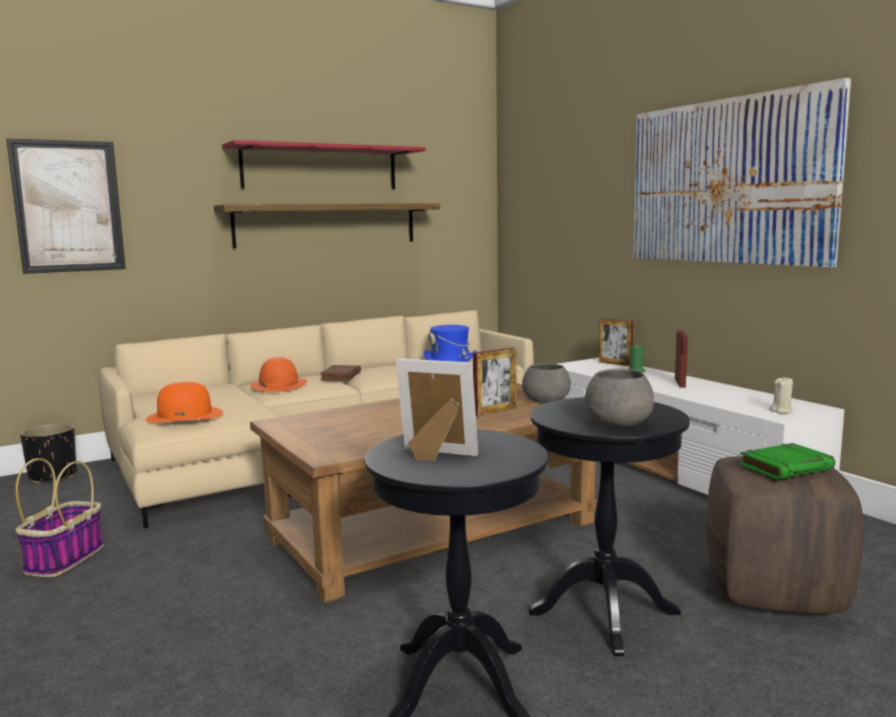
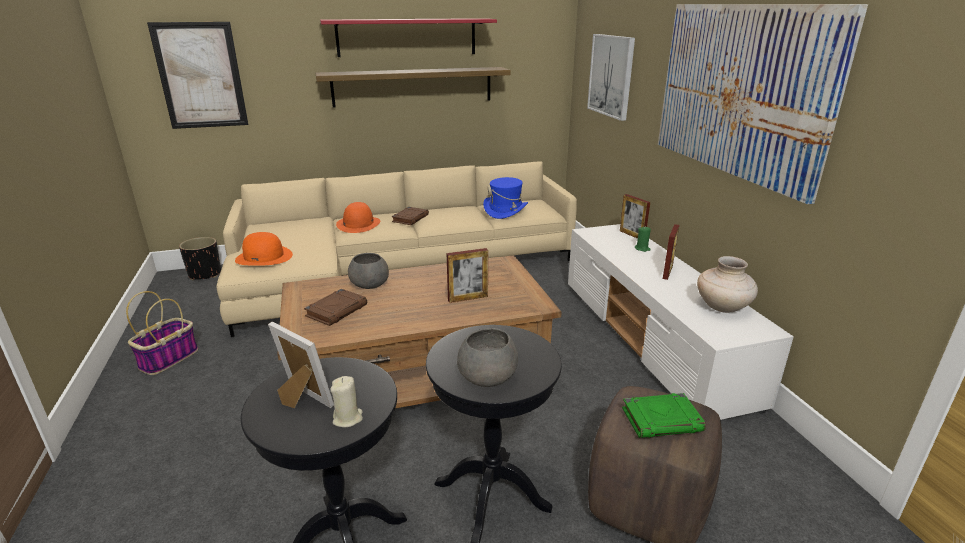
camera: 15 degrees right, 15 degrees up
(348, 432) = (337, 310): none -> brown book
(547, 400) = (521, 289): grey bowl -> grey bowl (370, 284)
(555, 203) = (611, 75): none -> picture
(759, 399) = (722, 307): none -> beige vase
(781, 411) = (729, 329): beige candle -> beige candle (348, 418)

